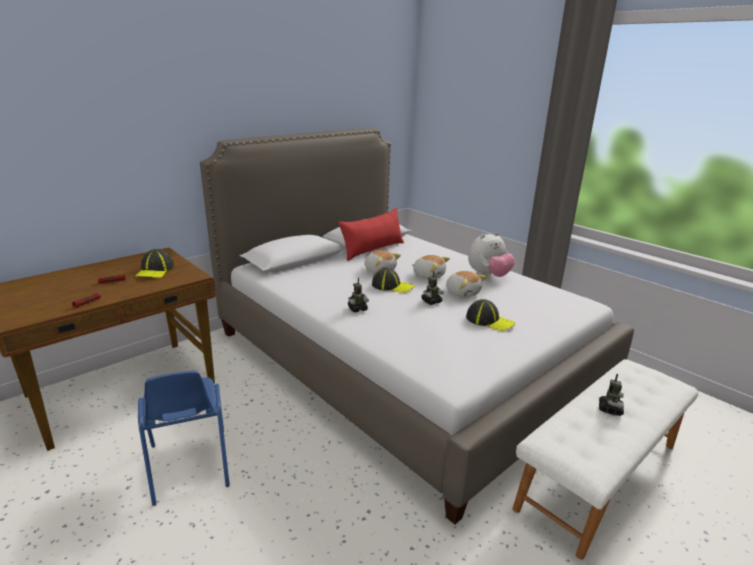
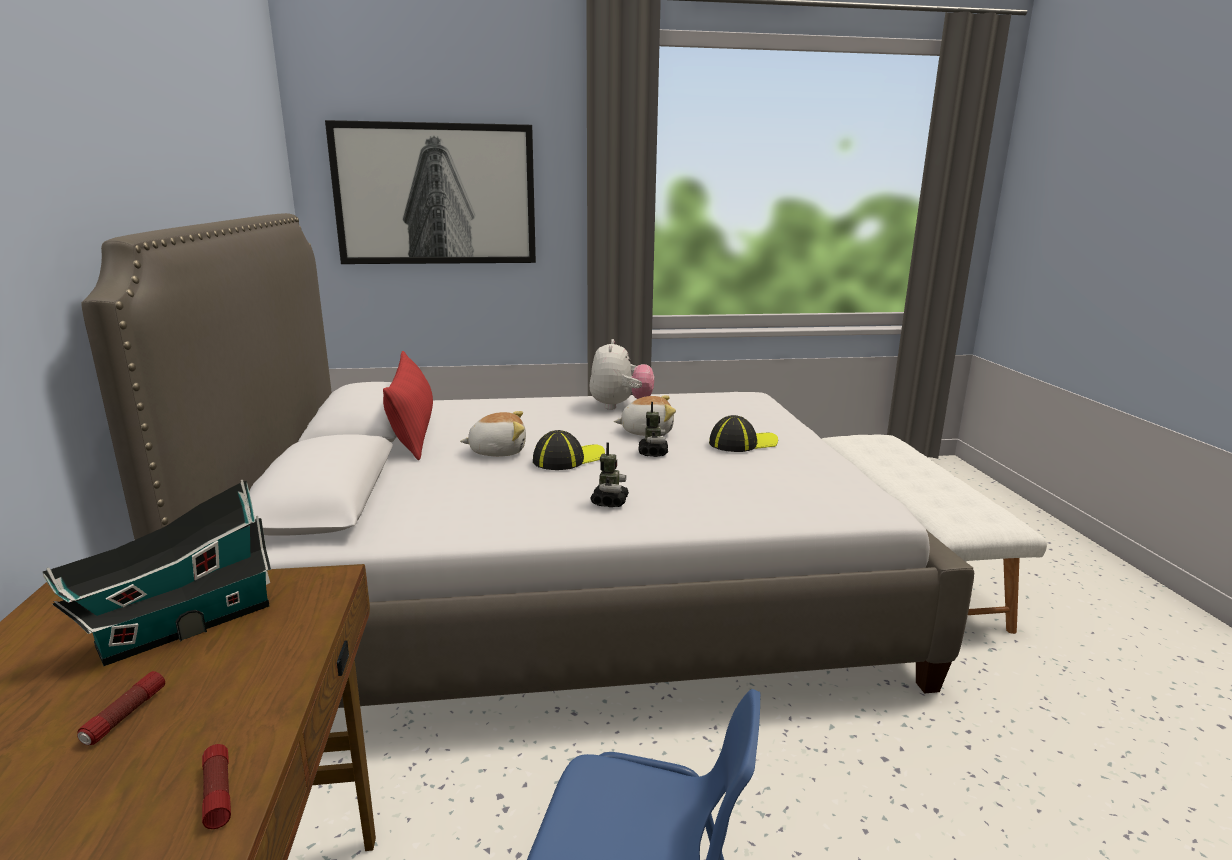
camera: 55 degrees left, 5 degrees down
(155, 270) = (179, 628): cap -> toy house
(429, 275) = (568, 431): plush toy -> none
(470, 122) = (436, 194): none -> picture
(610, 409) = (915, 476): toy robot -> none

